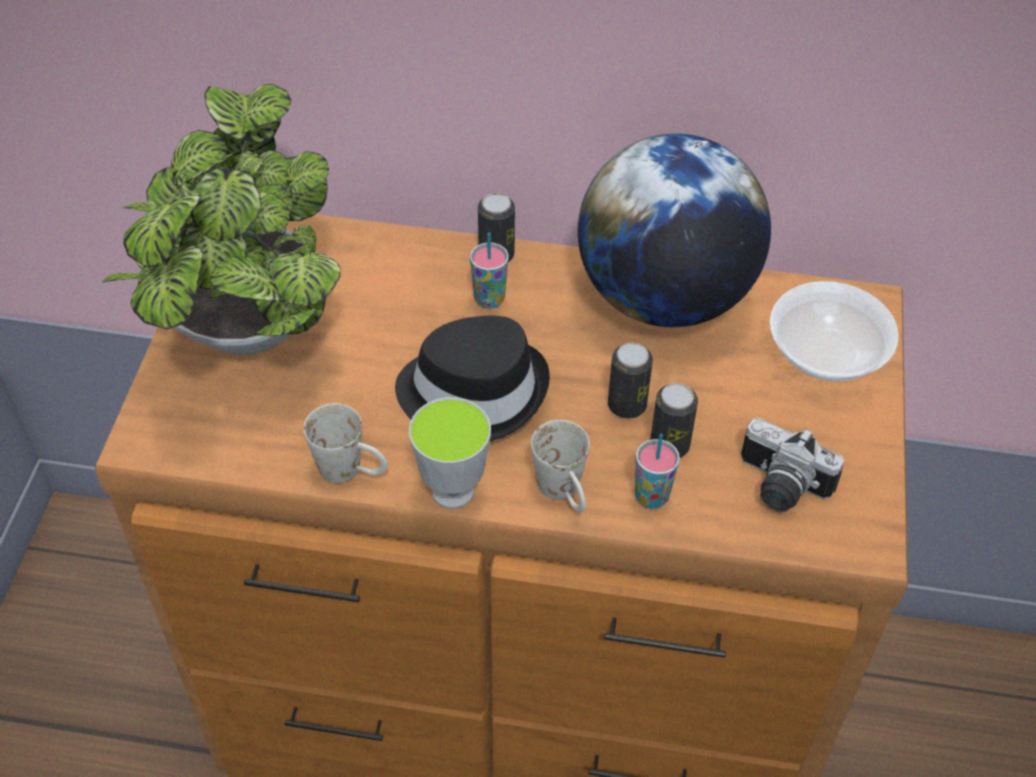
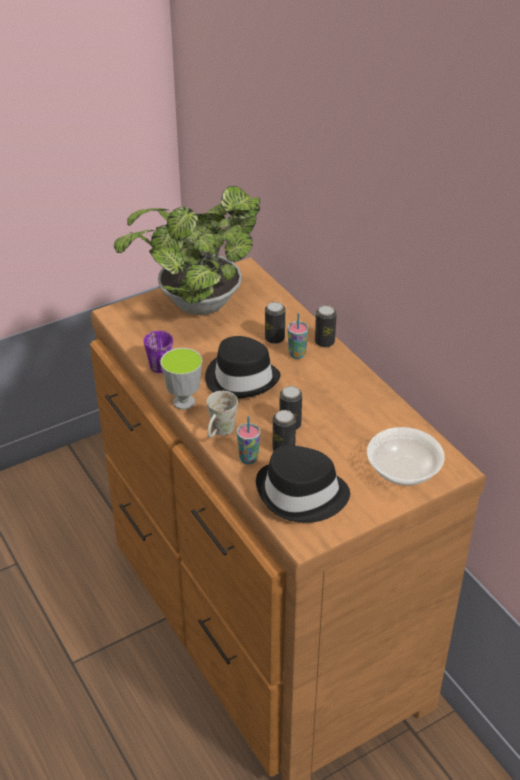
camera: 50 degrees right, 10 degrees down
(352, 471) = (162, 370): white mug -> purple mug
(428, 299) = (274, 338): none -> can
(664, 297) = (368, 402): globe -> none
(778, 487) = (301, 495): camera -> black hat

